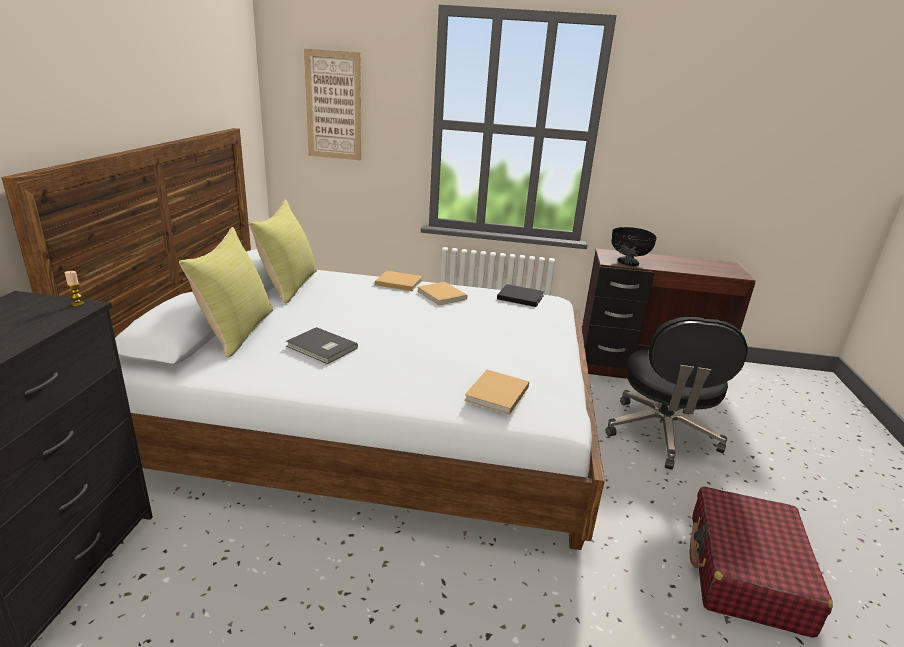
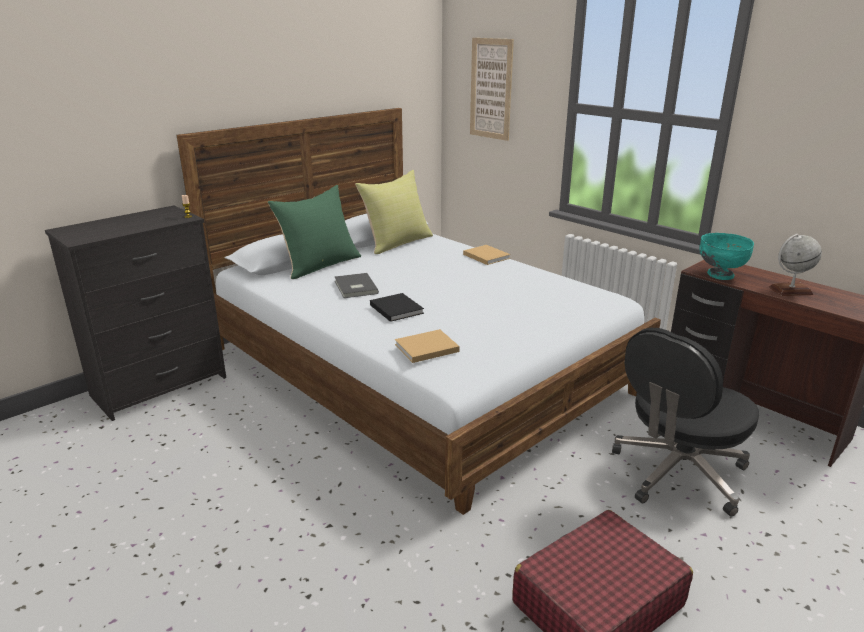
camera: 40 degrees right, 0 degrees up
(237, 331) = (320, 265): yellow pillow -> green pillow
(442, 295) = (507, 273): beige book -> none
(519, 297) = (580, 289): black book -> black book (395, 308)
(628, 263) = (720, 275): black bowl -> turquoise bowl
(681, 266) = (790, 291): none -> globe

